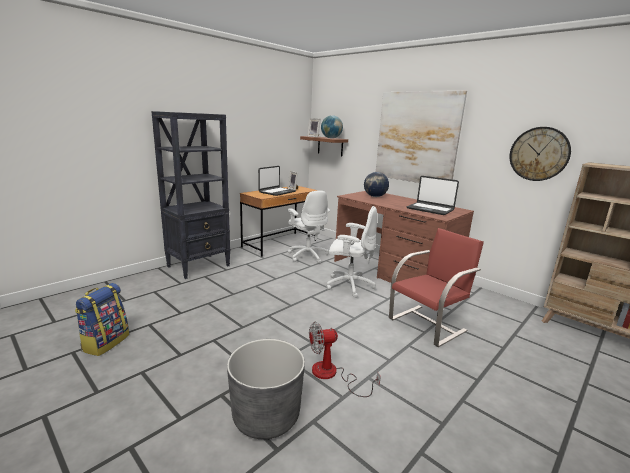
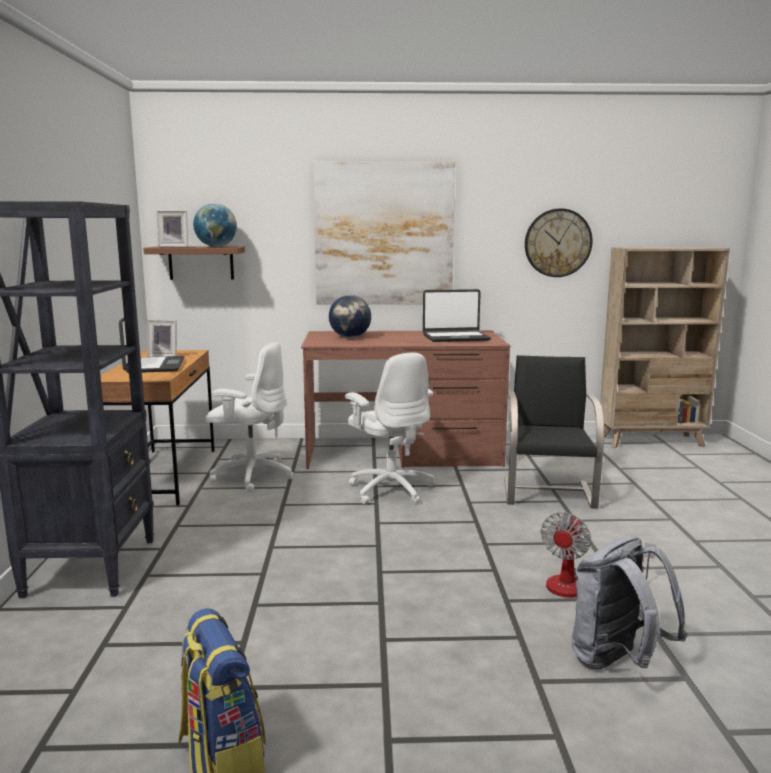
camera: 45 degrees left, 5 degrees down
(266, 416) = (617, 662): grey planter -> grey backpack
(349, 285) = (391, 489): white office chair -> white office chair turned 90 degrees clockwise
(428, 324) = (548, 492): red chair -> black chair

